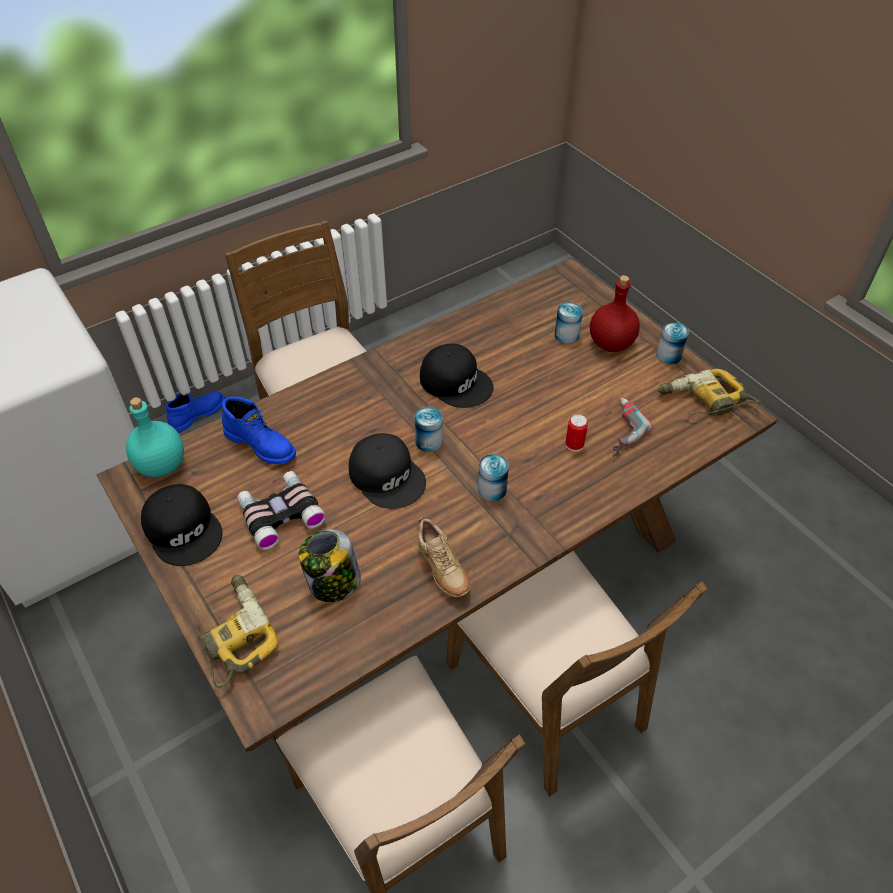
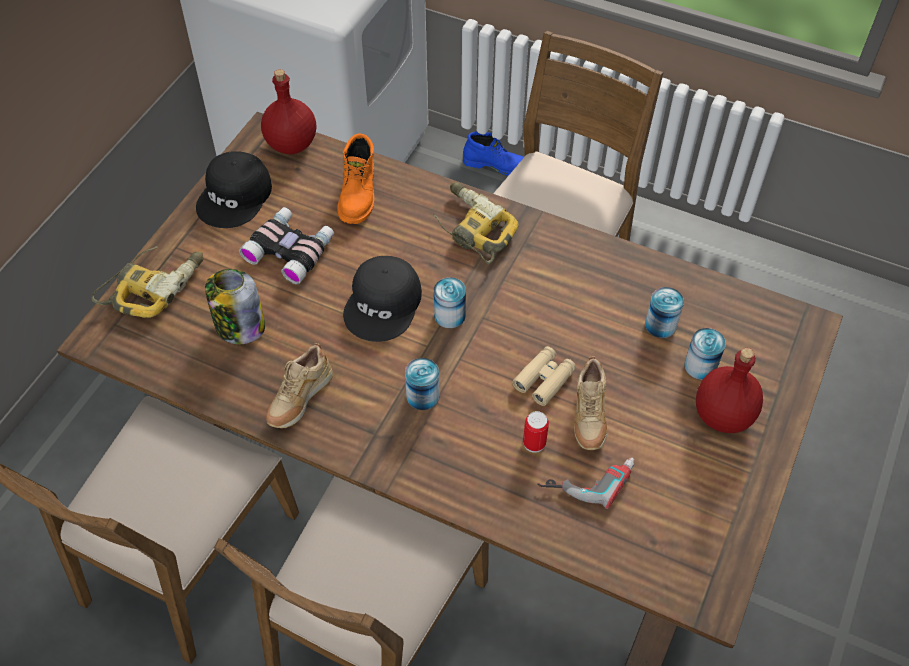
camera: 60 degrees right, 5 degrees up
(160, 465) = (291, 144): turquoise bottle -> red bottle
(261, 444) = (359, 195): blue boot -> orange boot
(456, 382) = (547, 299): black cap -> none
(524, 415) = (544, 379): none -> beige binoculars
(572, 407) = (588, 418): none -> beige shoe
(669, 355) = (752, 483): can -> can (660, 325)
(704, 401) = (701, 550): power drill -> power drill (471, 229)

